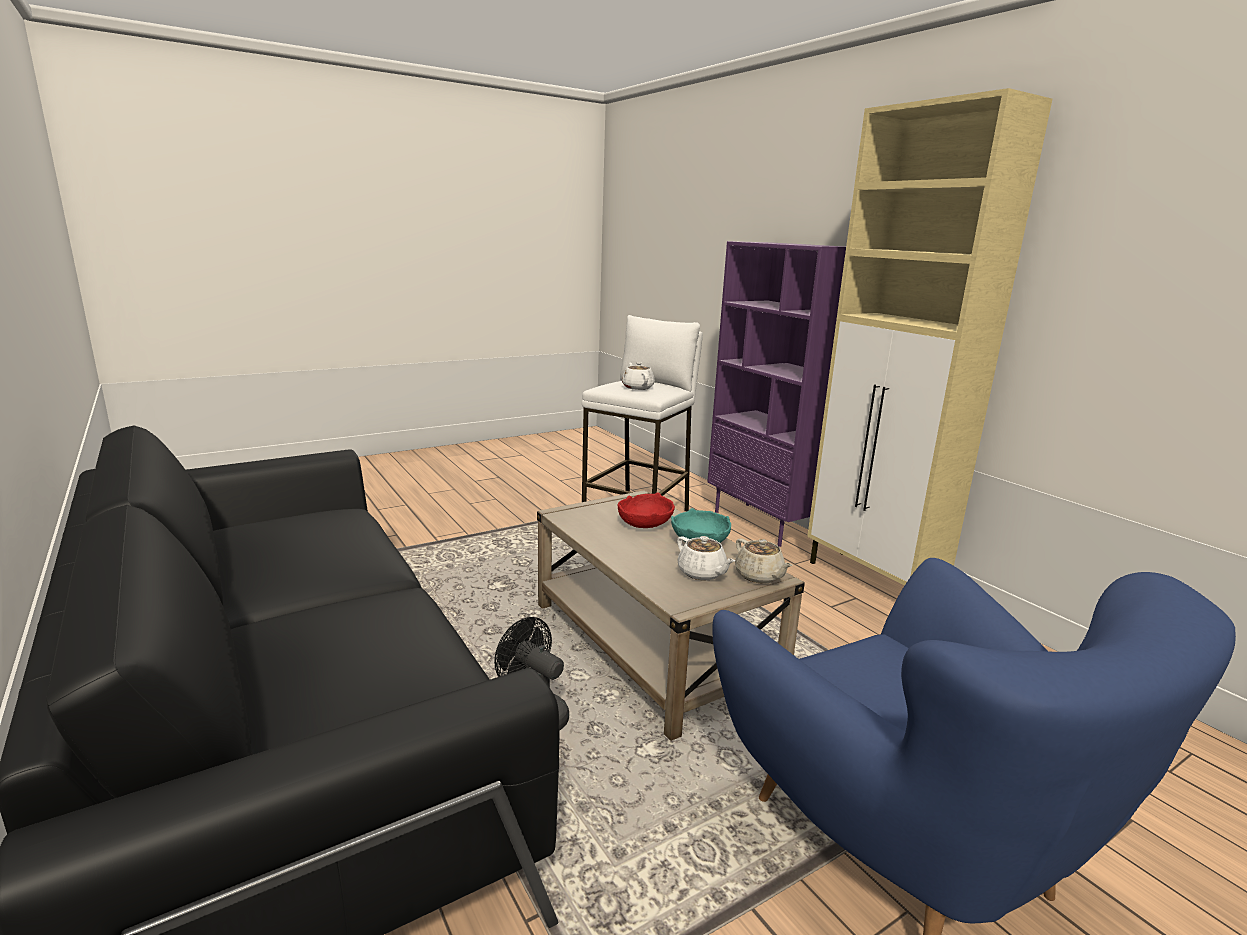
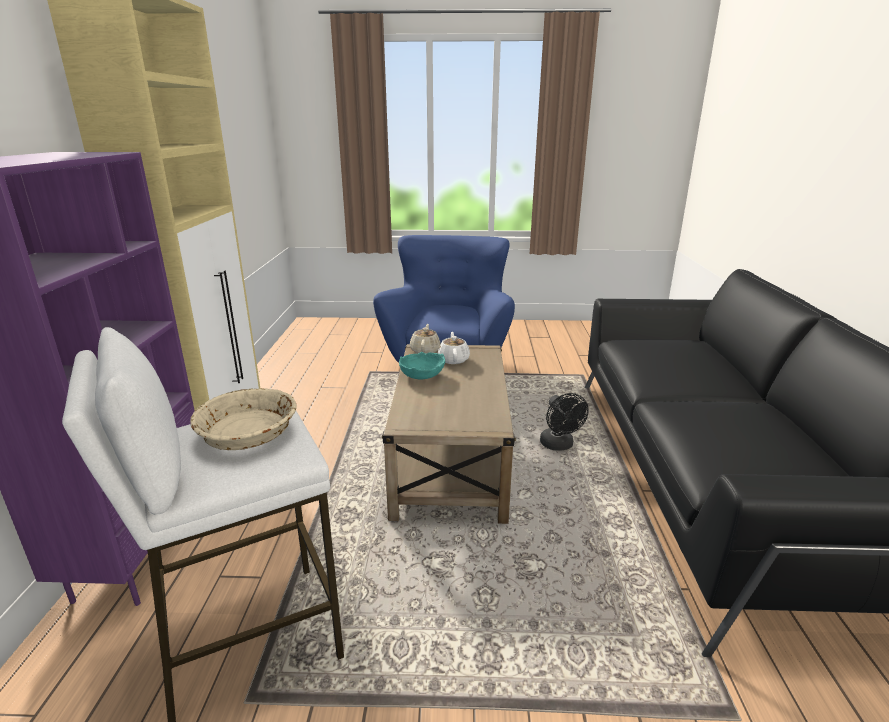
camera: 145 degrees left, 5 degrees up
(637, 387) = (248, 434): white teapot -> beige bowl
(644, 524) = (439, 398): red bowl -> none

